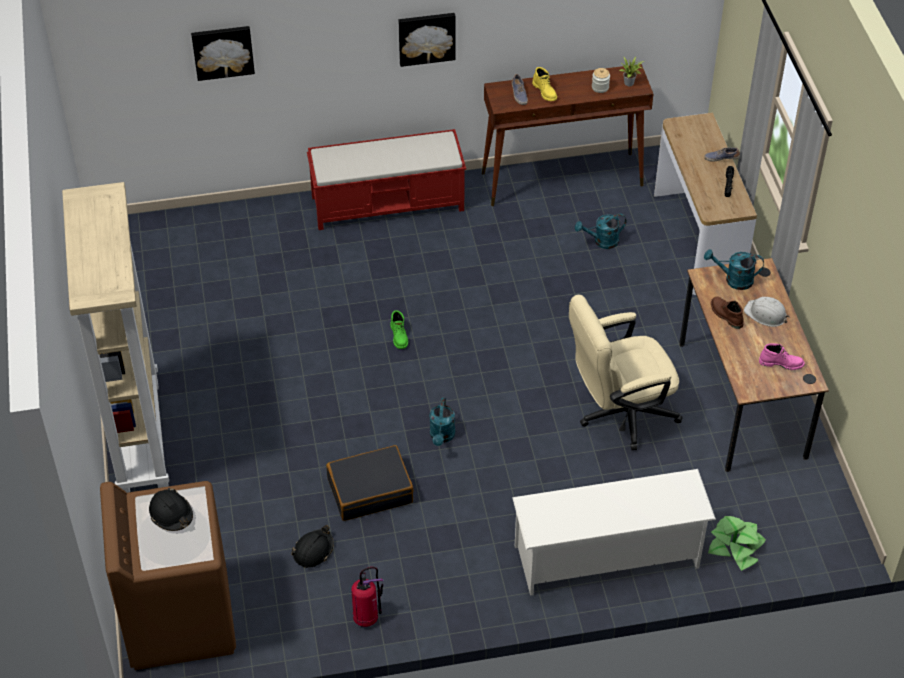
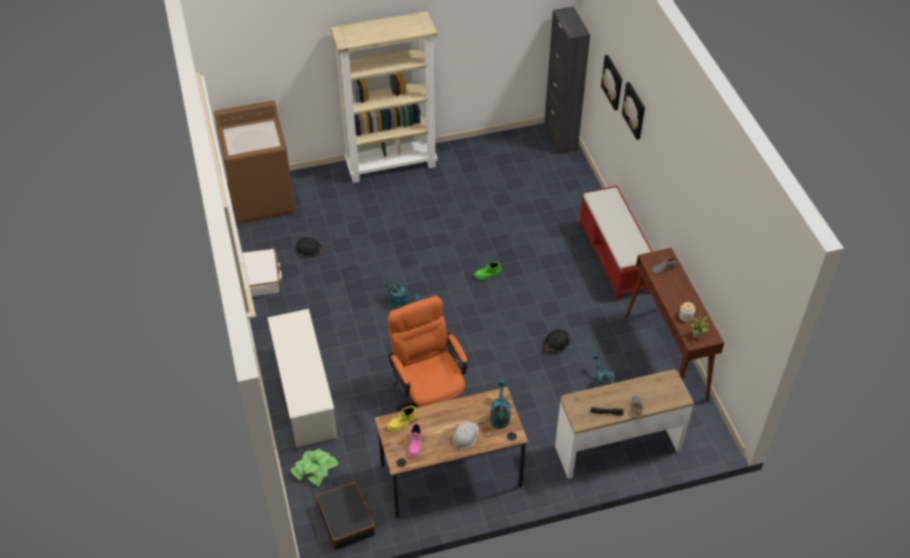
camera: 85 degrees right, 0 degrees up
(131, 229) = (560, 138): none -> black cabinet
(171, 514) = (260, 135): black hard hat -> black hard hat (556, 343)
(367, 617) = (261, 278): fire extinguisher -> white suitcase
(370, 490) = (356, 271): black suitcase -> black suitcase (346, 520)
(426, 37) = (667, 184): picture -> picture (635, 110)
(442, 436) = (401, 303): turquoise watering can -> turquoise watering can turned 150 degrees counterclockwise
(545, 91) = (671, 283): yellow boot -> yellow boot (402, 423)
(619, 414) = (429, 399): beige office chair -> orange office chair
(725, 315) = (461, 410): brown boot -> none

